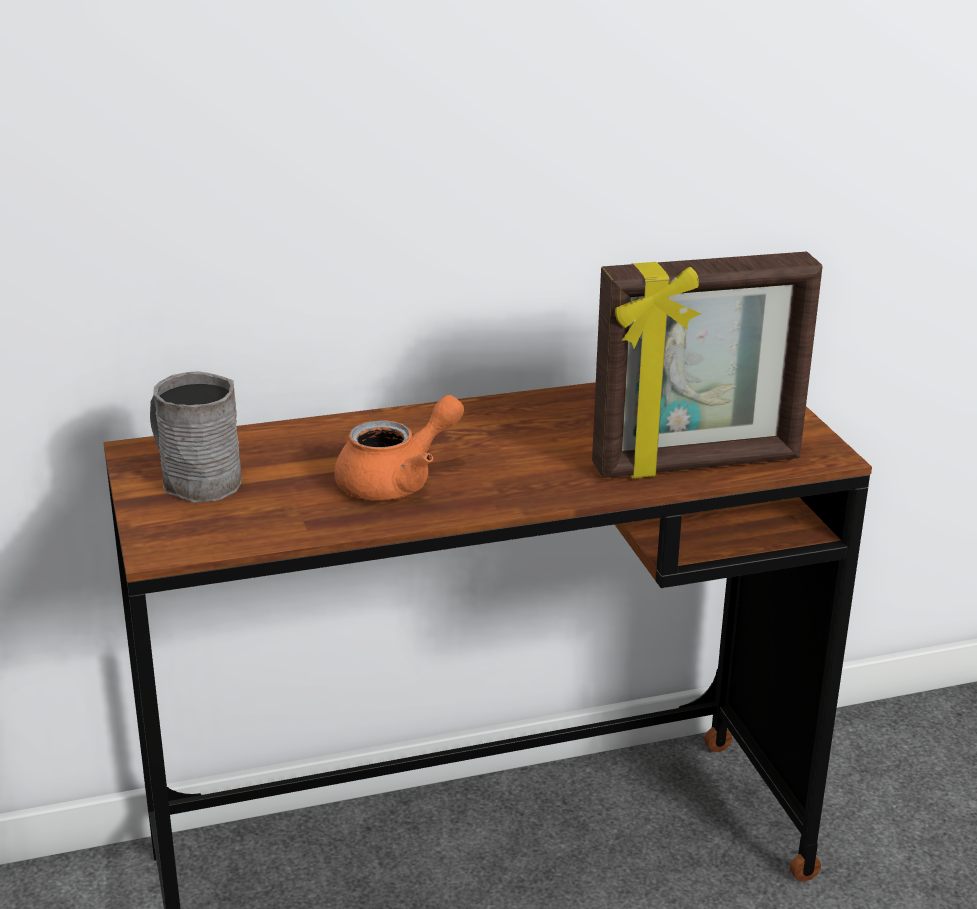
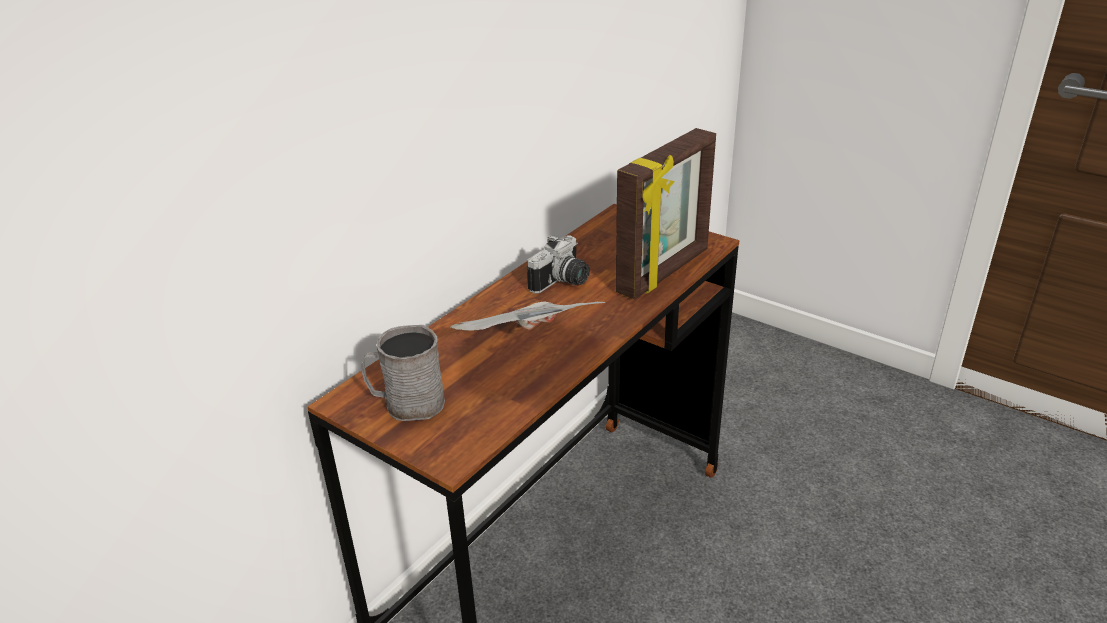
camera: 35 degrees left, 5 degrees up
(397, 481) = (529, 349): orange teapot -> newspaper
(545, 428) = (563, 283): none -> camera

